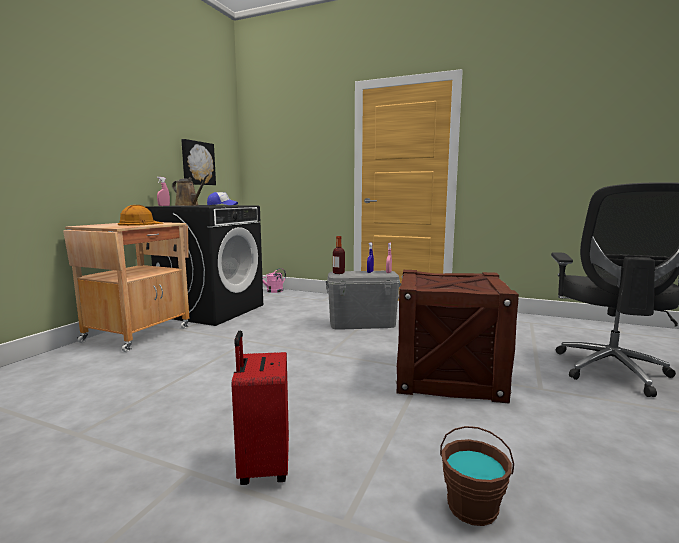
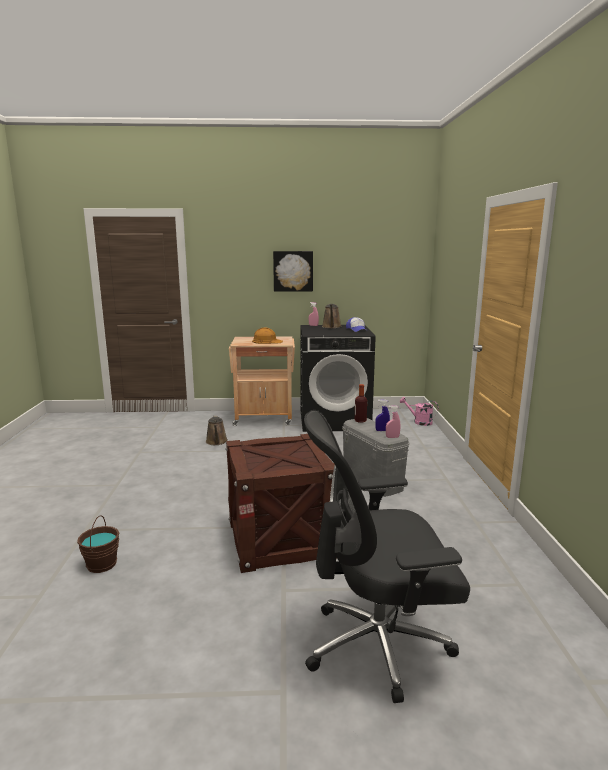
camera: 65 degrees right, 5 degrees up
(159, 369) = (216, 442): none -> brown watering can
(197, 163) = (365, 286): picture -> picture (293, 271)
(263, 466) = (125, 499): red suitcase -> none

